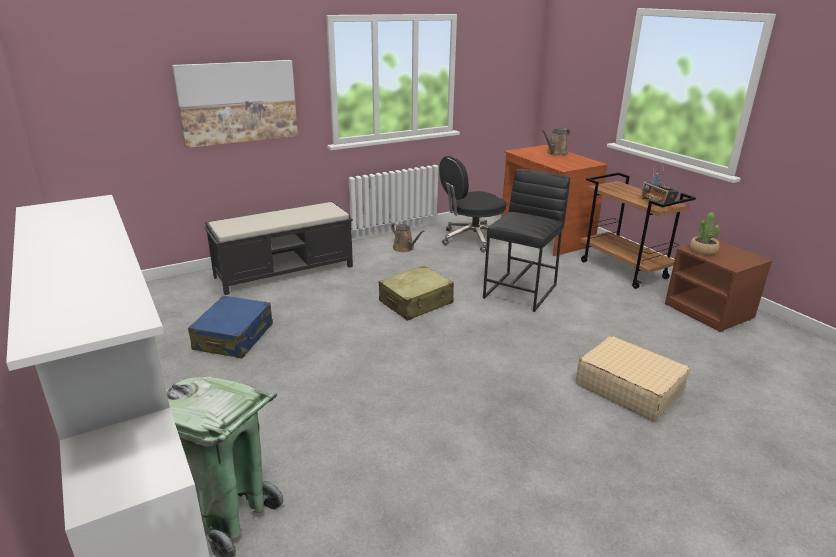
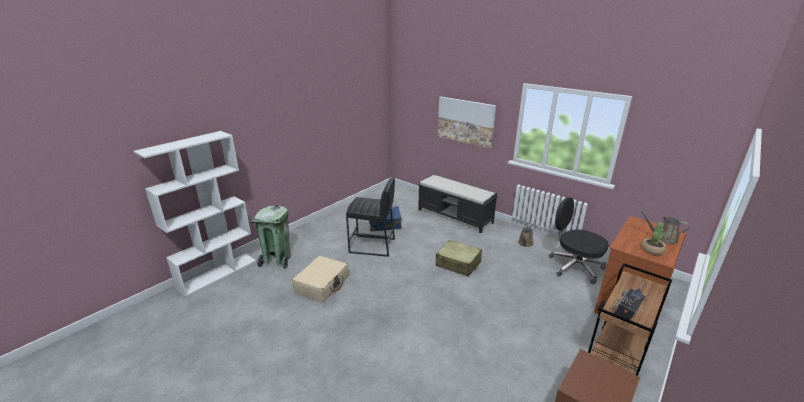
camera: 70 degrees right, 0 degrees up
(521, 291) = (513, 303): black stool -> black stool (372, 246)
(628, 388) = (419, 369): beige suitcase -> beige suitcase (322, 284)
(703, 250) = (592, 367): potted plant -> potted plant (652, 250)

